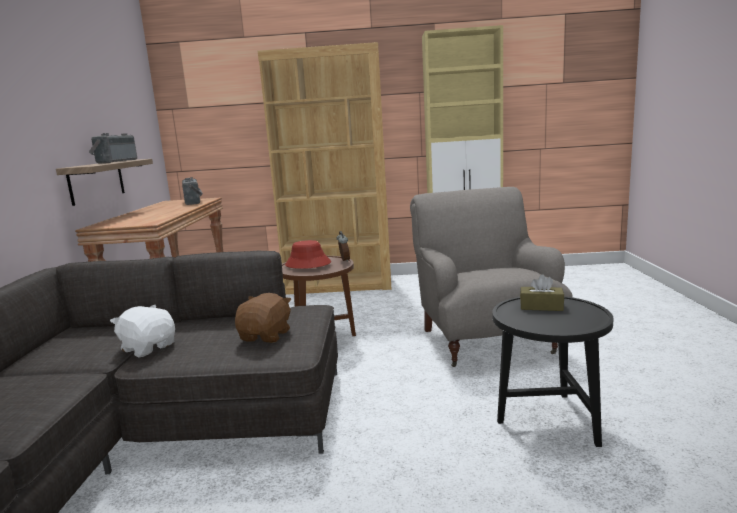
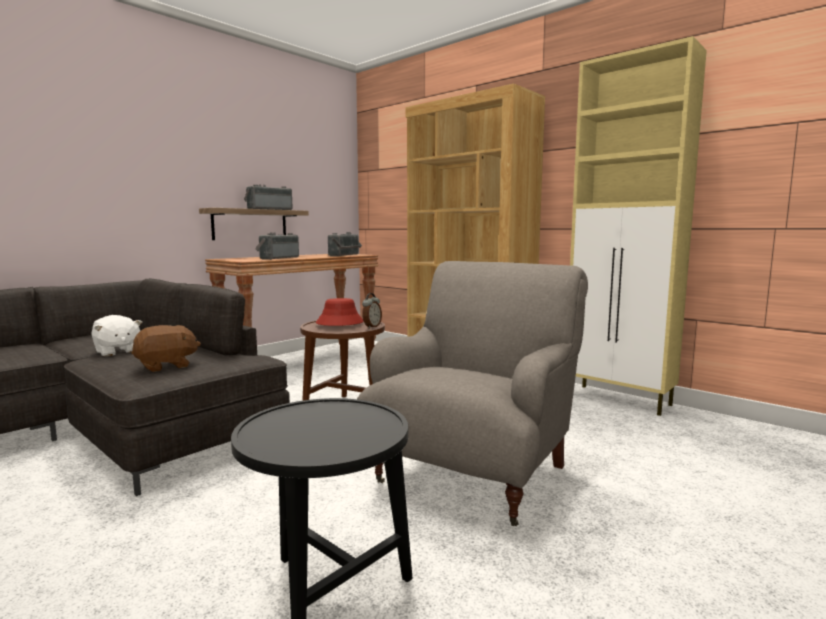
camera: 40 degrees right, 5 degrees down
(149, 348) = (117, 352): white plush toy -> white plush toy turned 150 degrees clockwise
(157, 215) = (278, 258): none -> radio
(541, 306) = (344, 418): brown tissue box -> none

